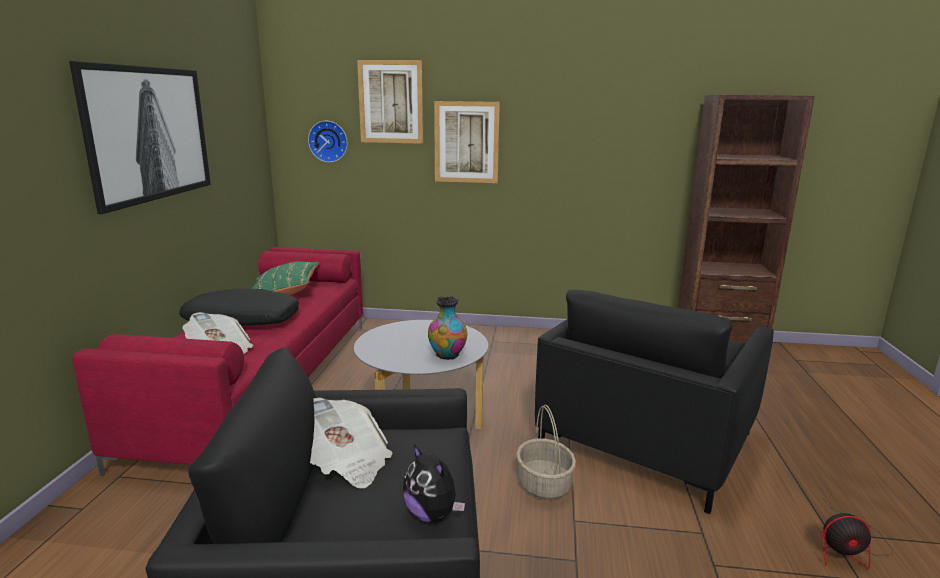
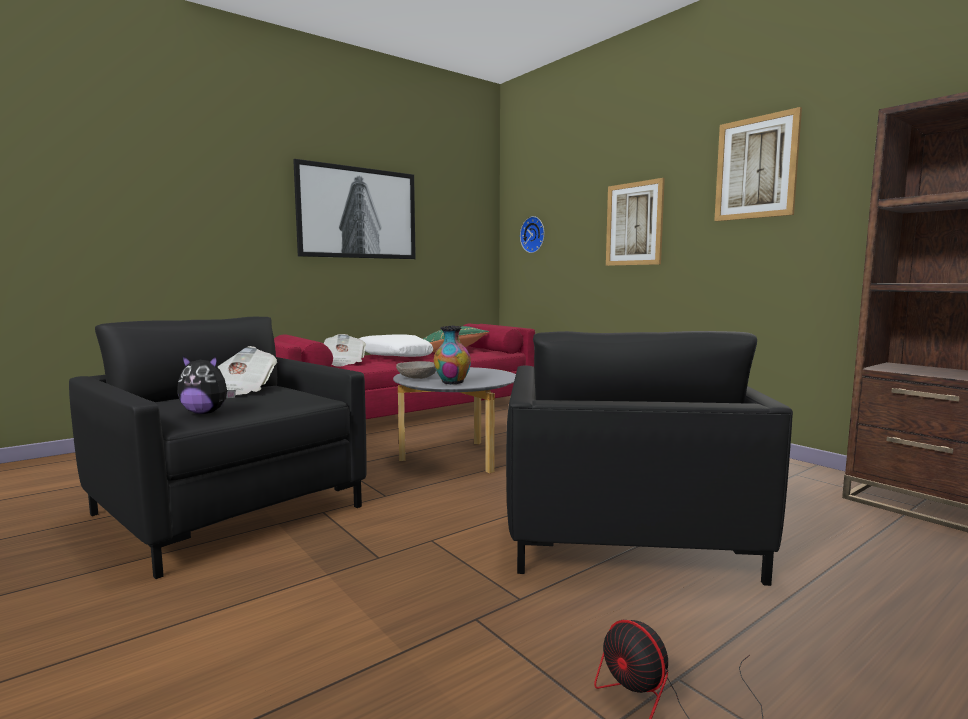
camera: 45 degrees right, 10 degrees down
(241, 321) = (393, 356): black pillow -> white pillow
(391, 102) = (577, 193): picture -> picture (756, 168)
(397, 358) = (417, 378): none -> grey bowl
(432, 514) = (205, 413): plush toy -> plush toy turned 90 degrees counterclockwise
(544, 485) = (459, 515): basket -> none
(645, 440) = (623, 528): black armchair -> black armchair turned 75 degrees counterclockwise

